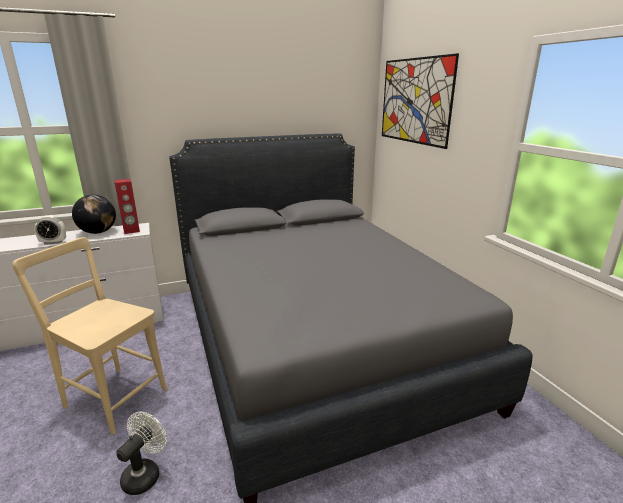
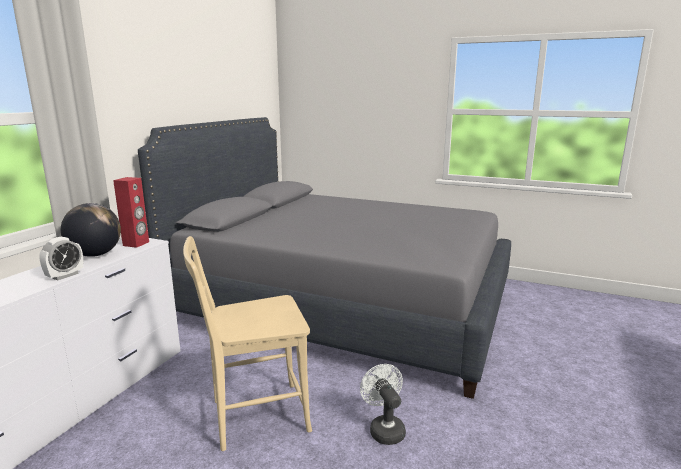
camera: 45 degrees left, 5 degrees down
(414, 101) = (334, 84): picture -> none

